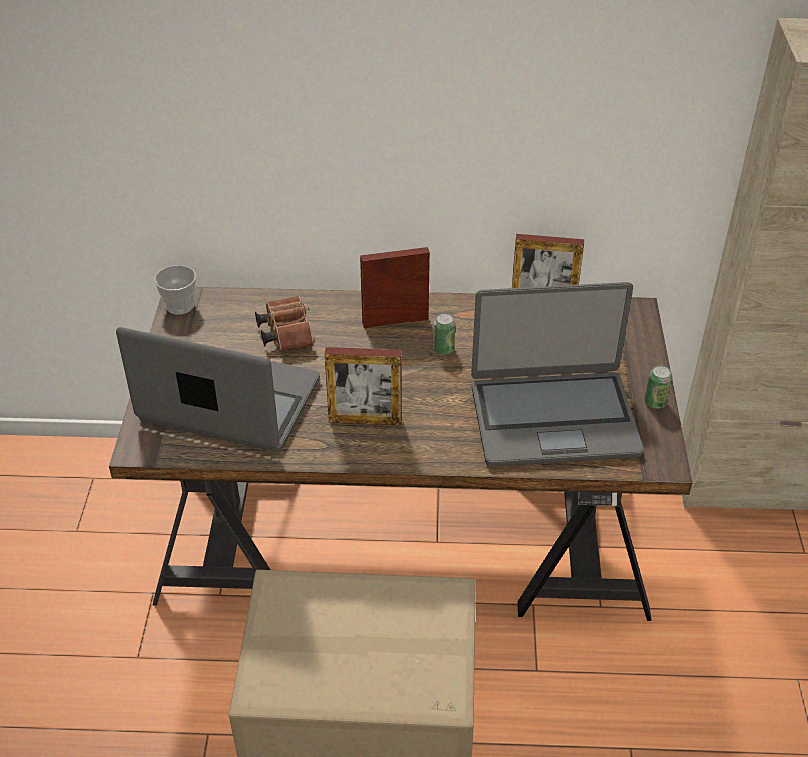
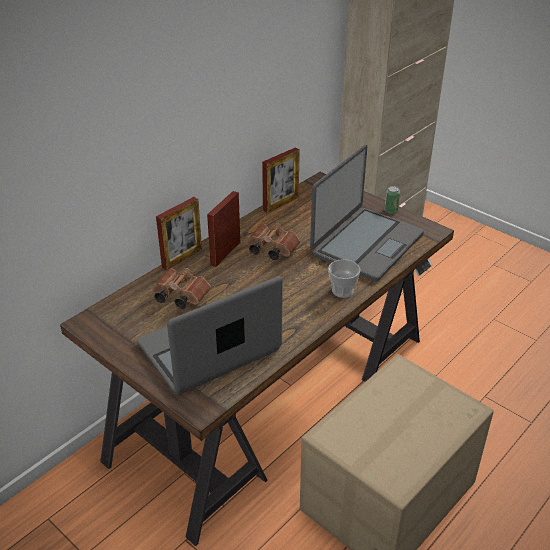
camera: 50 degrees left, 5 degrees down
(180, 306) = (90, 326): cup -> cup (342, 291)
(365, 420) = (291, 304): picture frame -> picture frame (182, 258)
(443, 349) = (270, 249): can -> brown binoculars

